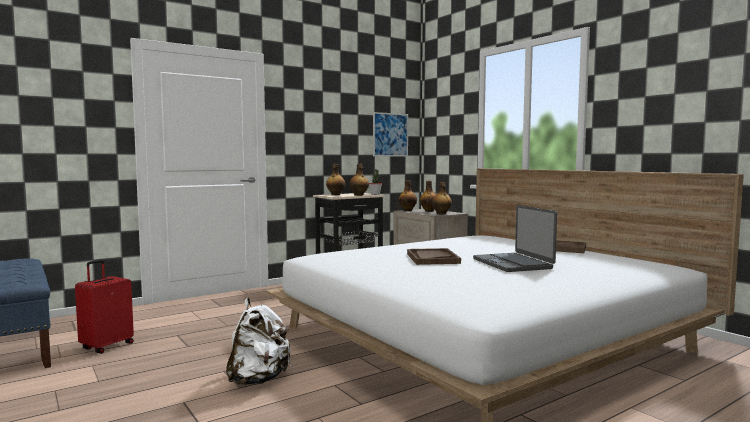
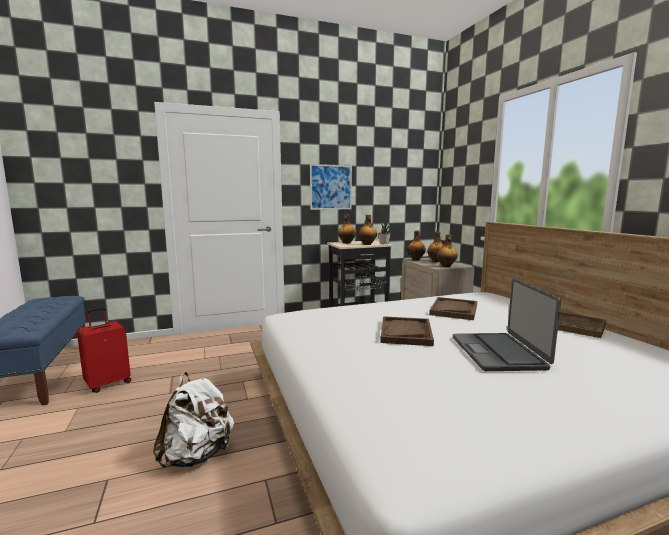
camera: 15 degrees right, 5 degrees up
(390, 134) = (406, 185): picture -> picture (331, 187)
(463, 245) = (454, 310): none -> brown tray

